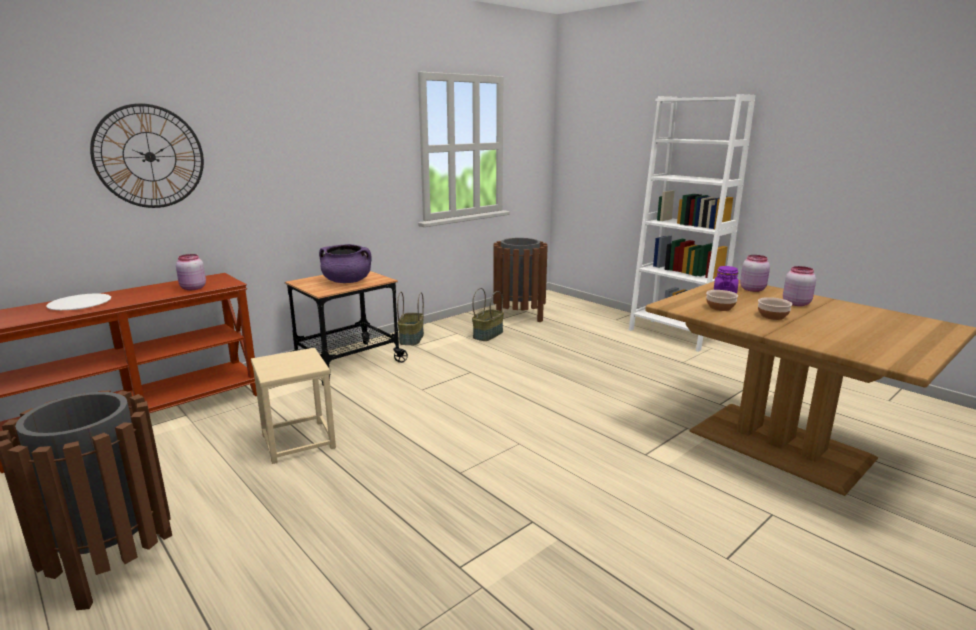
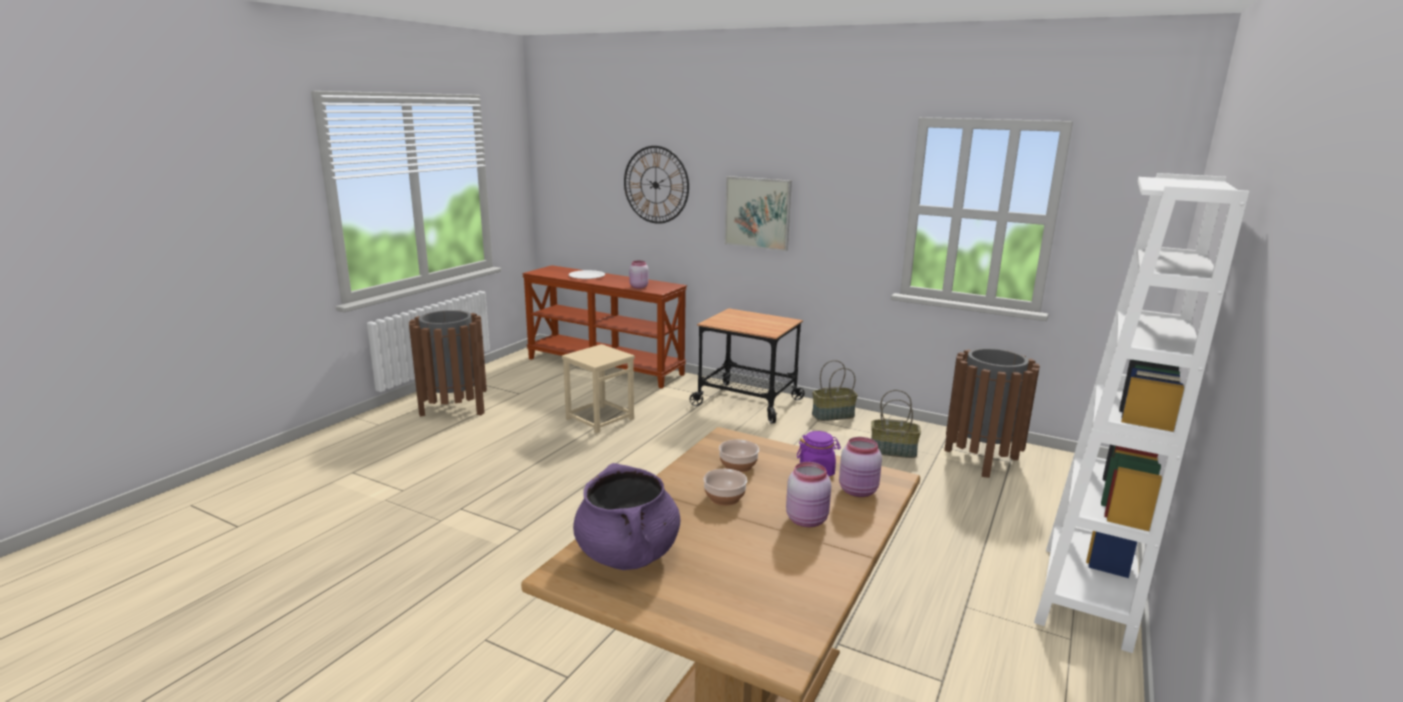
camera: 70 degrees right, 0 degrees up
(293, 172) = (757, 213): none -> picture
(347, 281) = (750, 323): purple cooking pot -> purple cooking pot (628, 554)

